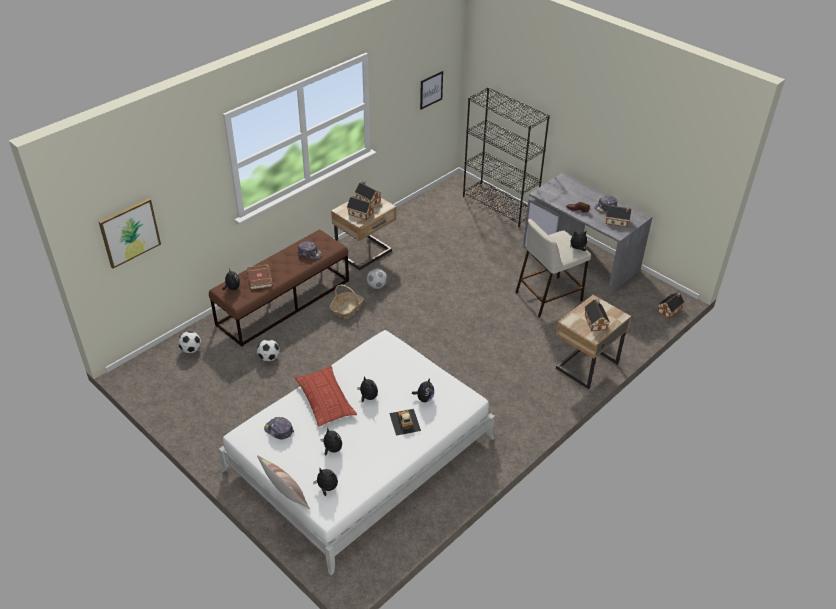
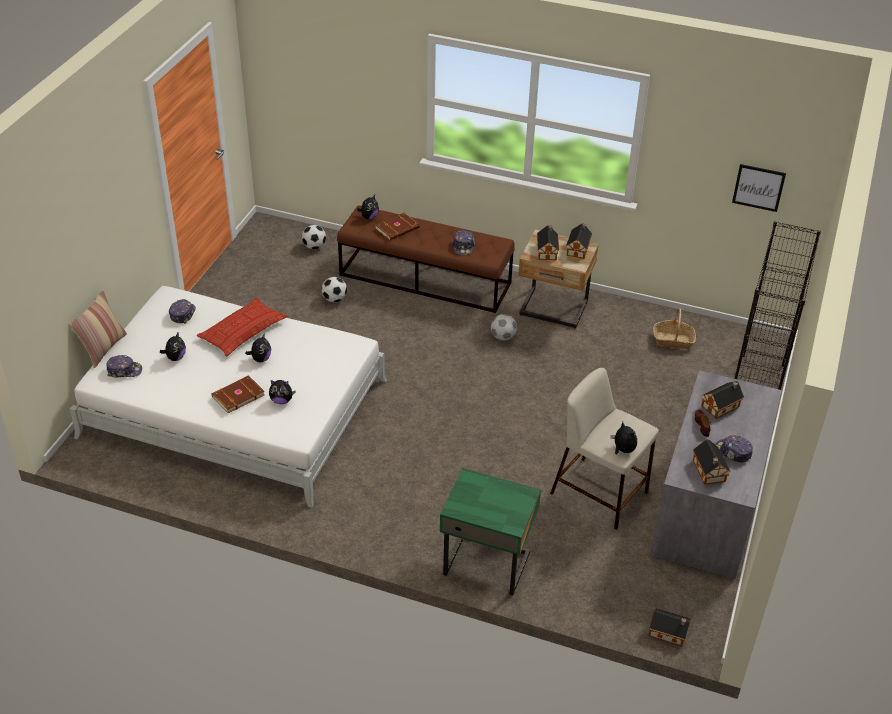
camera: 65 degrees right, 0 degrees up
(129, 232) = (301, 90): picture -> none
(327, 488) = (124, 371): plush toy -> cap
(347, 308) = (447, 327): basket -> basket (673, 340)
(404, 422) = (237, 395): toy car -> brown book
(585, 365) = (487, 562): beige nightstand -> green nightstand
(595, 321) = (485, 503): toy house -> toy house (721, 406)

